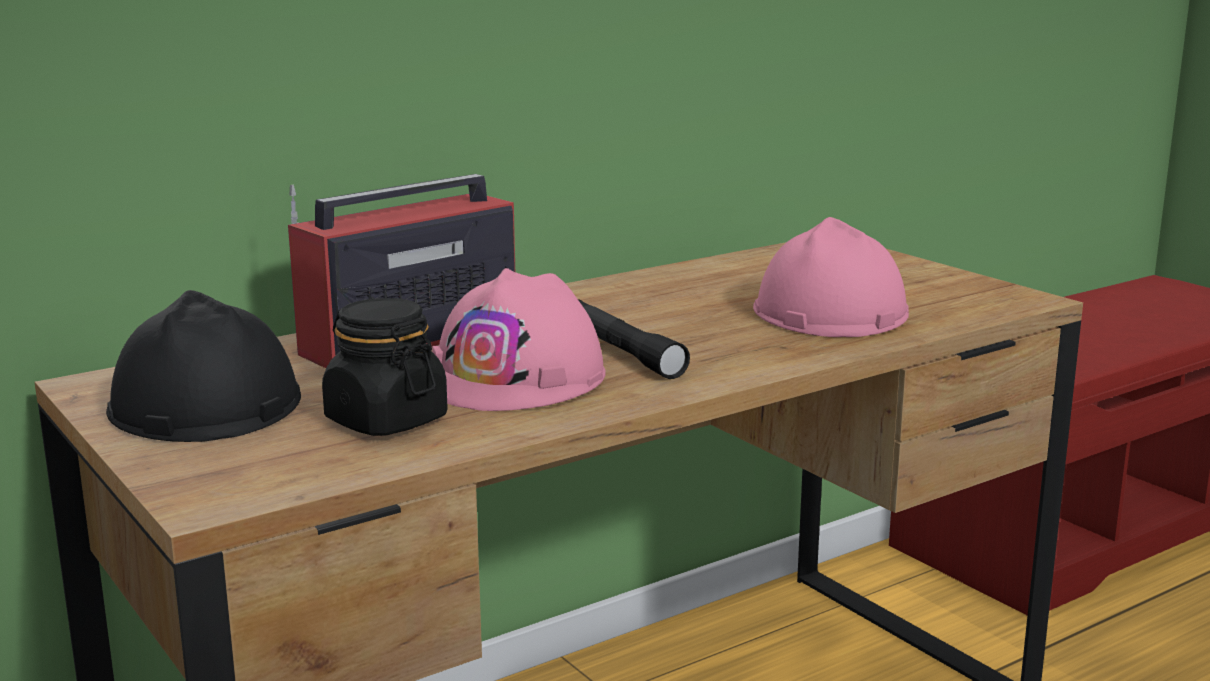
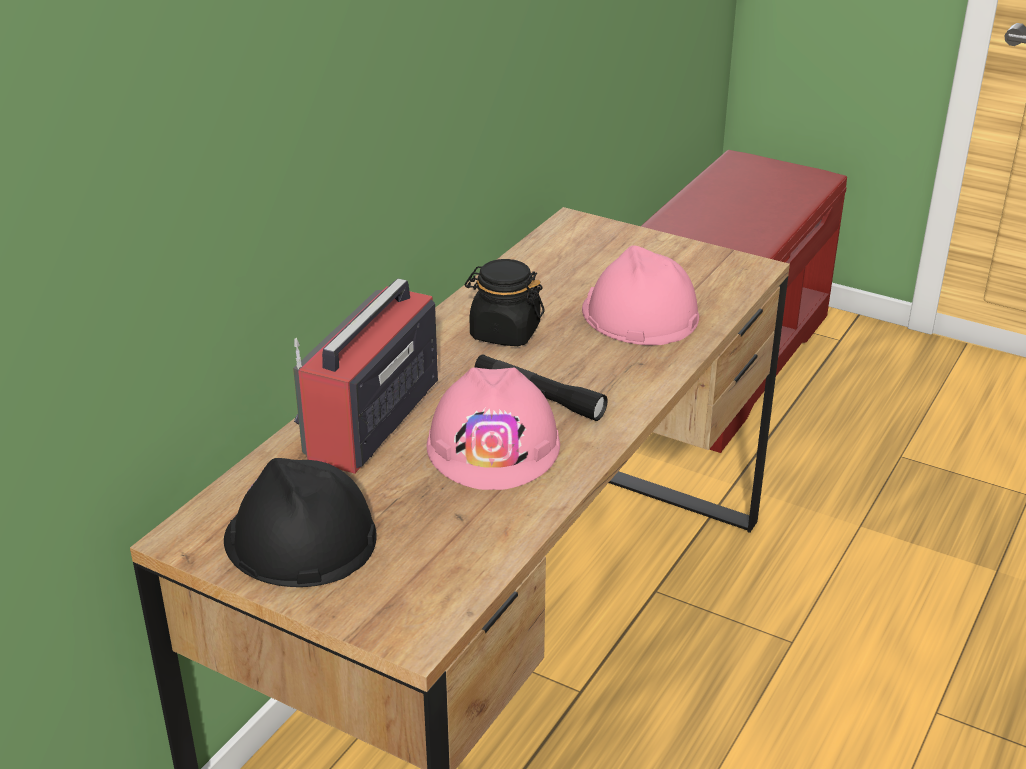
camera: 25 degrees left, 15 degrees up
(385, 420) = (449, 518): black jar -> black jar (504, 332)

